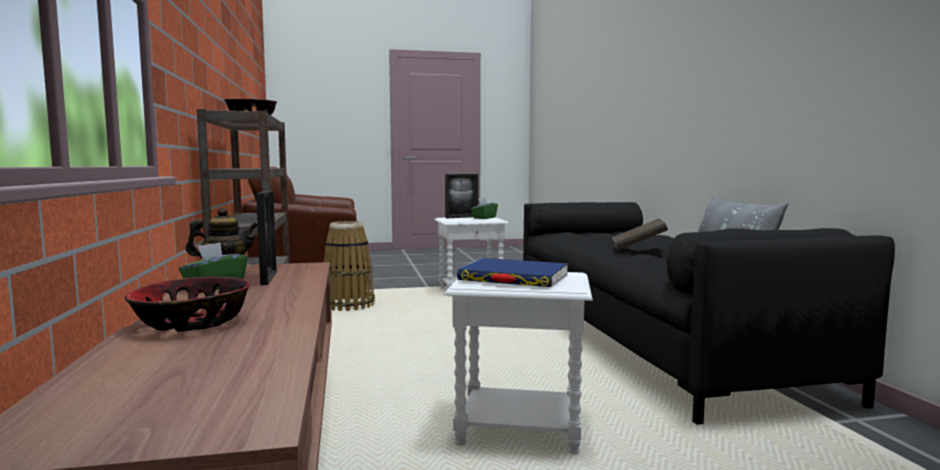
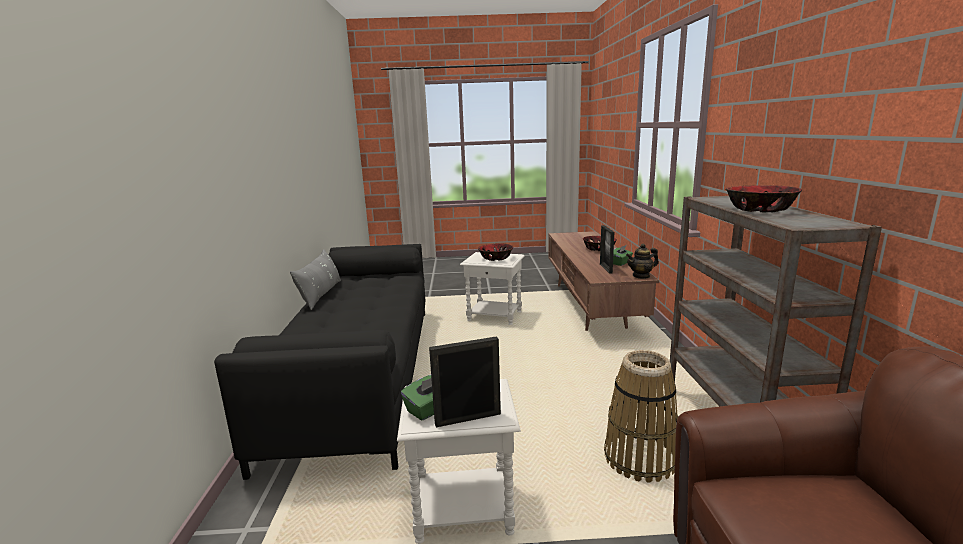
camera: 170 degrees left, 10 degrees up
(513, 278) = (495, 258): blue book -> bowl
(638, 247) = (379, 295): brown book -> none

